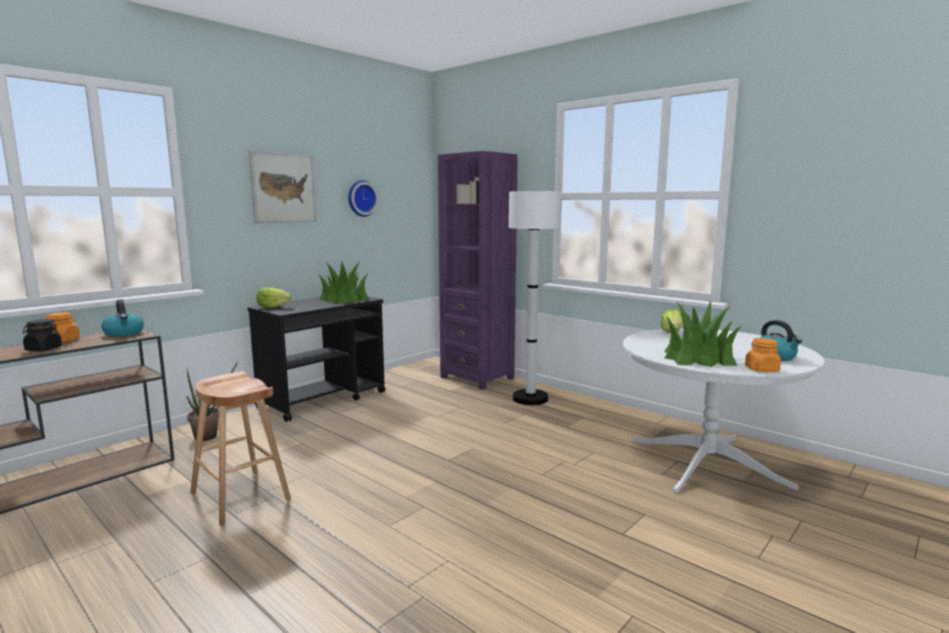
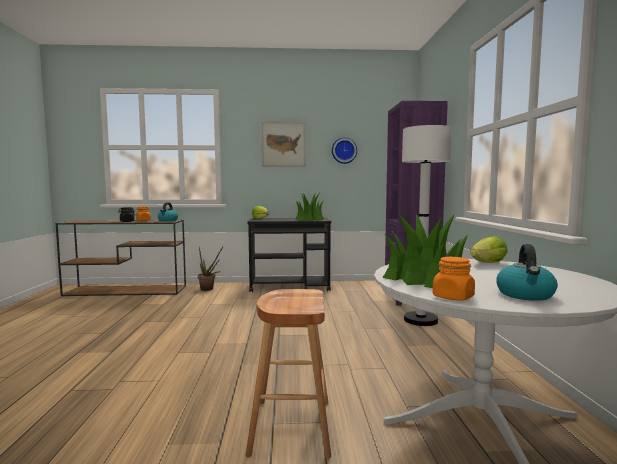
camera: 45 degrees right, 5 degrees down
(240, 496) = (162, 316): brown stool -> brown stool (291, 427)

